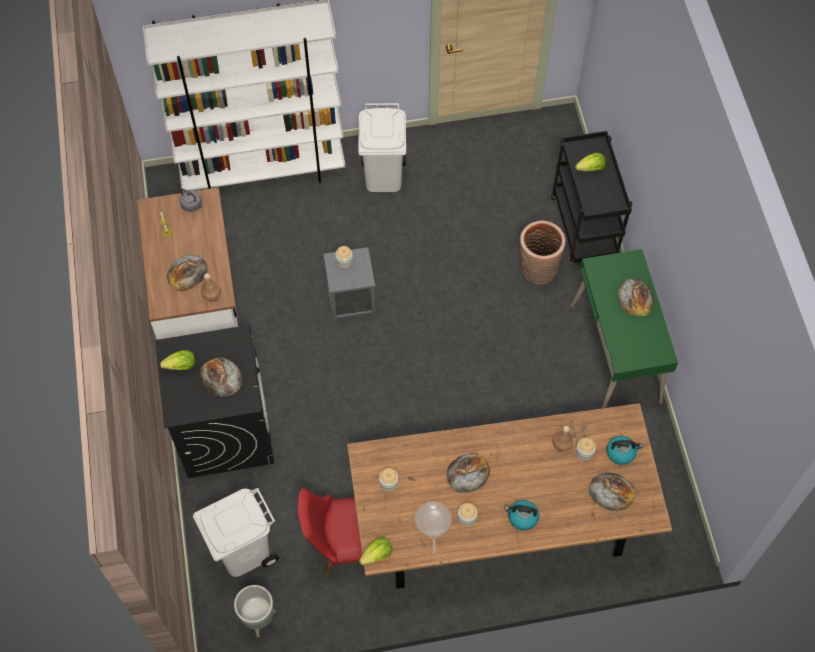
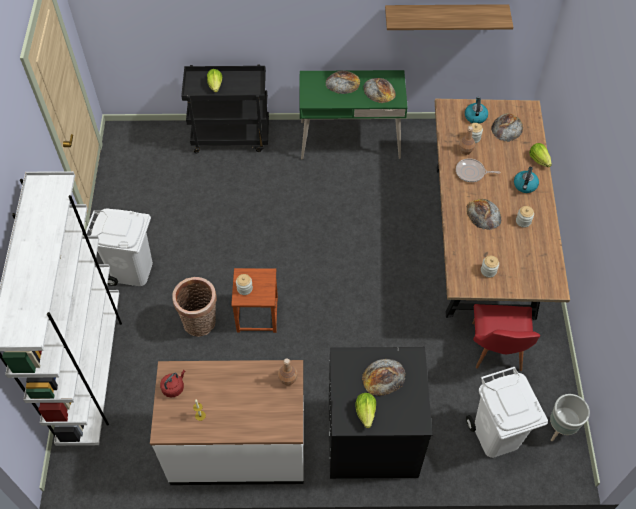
camera: 80 degrees left, 5 degrees down
(187, 272) = (255, 400): bread -> bread (379, 90)
(192, 205) = (174, 387): grey kettle -> red kettle
(351, 300) = (258, 315): grey stool -> brown stool
(377, 554) = (553, 288): lettuce -> lettuce (539, 160)
(432, 522) = (526, 245): frying pan -> frying pan (471, 172)
(537, 271) = (264, 175): basket -> basket (200, 324)
(714, 361) = (445, 15): none -> shelf

